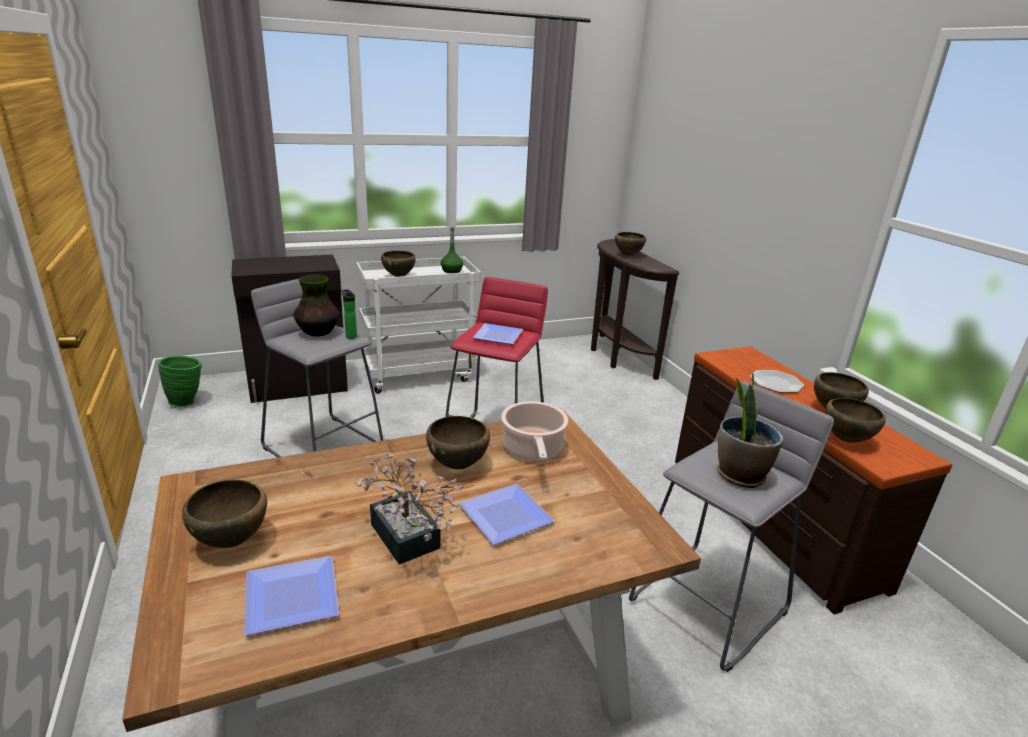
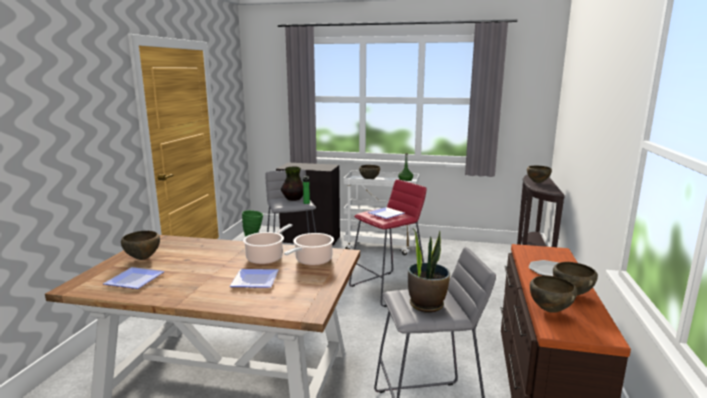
camera: 35 degrees right, 10 degrees down
(408, 542) = (201, 277): potted plant -> none
(458, 465) = (266, 257): brown bowl -> cooking pot

